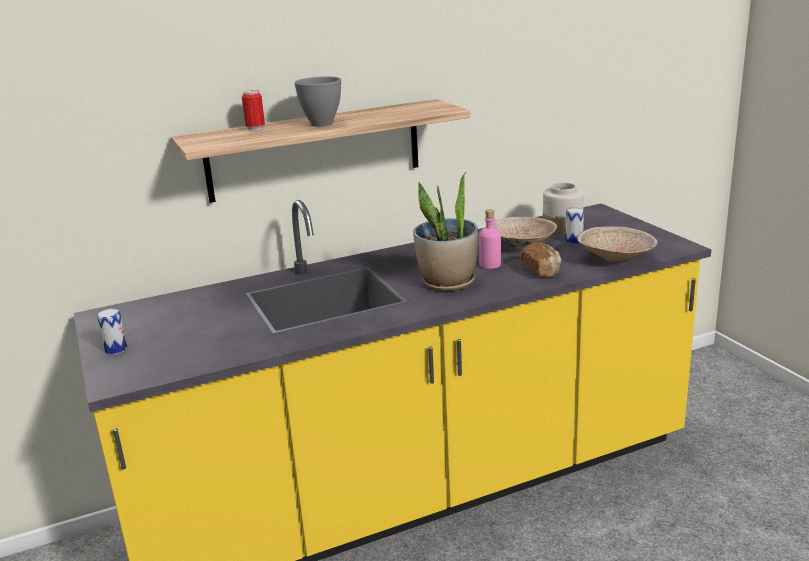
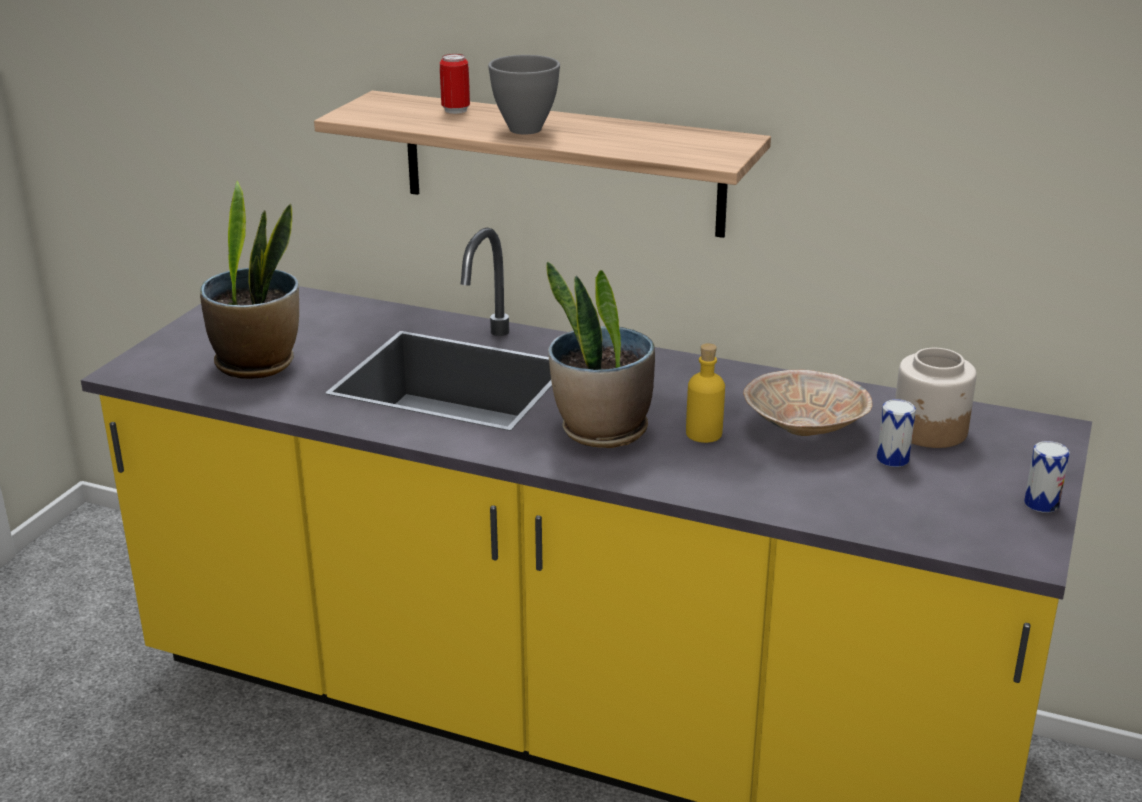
camera: 45 degrees right, 5 degrees up
(116, 349) = (193, 336): can -> can (1041, 504)
(196, 341) = (257, 363): none -> potted plant
(490, 264) = (704, 434): pink bottle -> yellow bottle
(542, 270) = (742, 478): bread -> none
(617, 259) = (880, 518): beige bowl -> none

